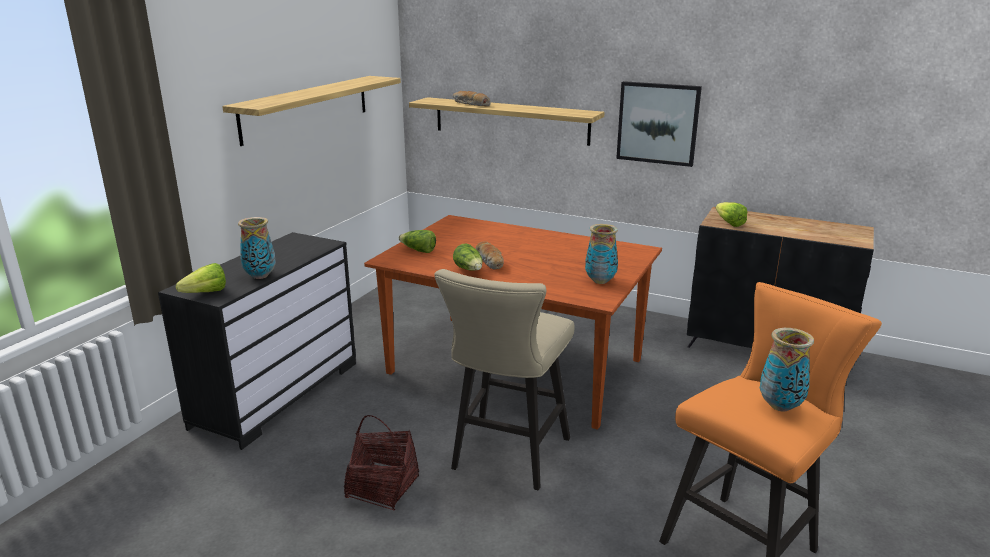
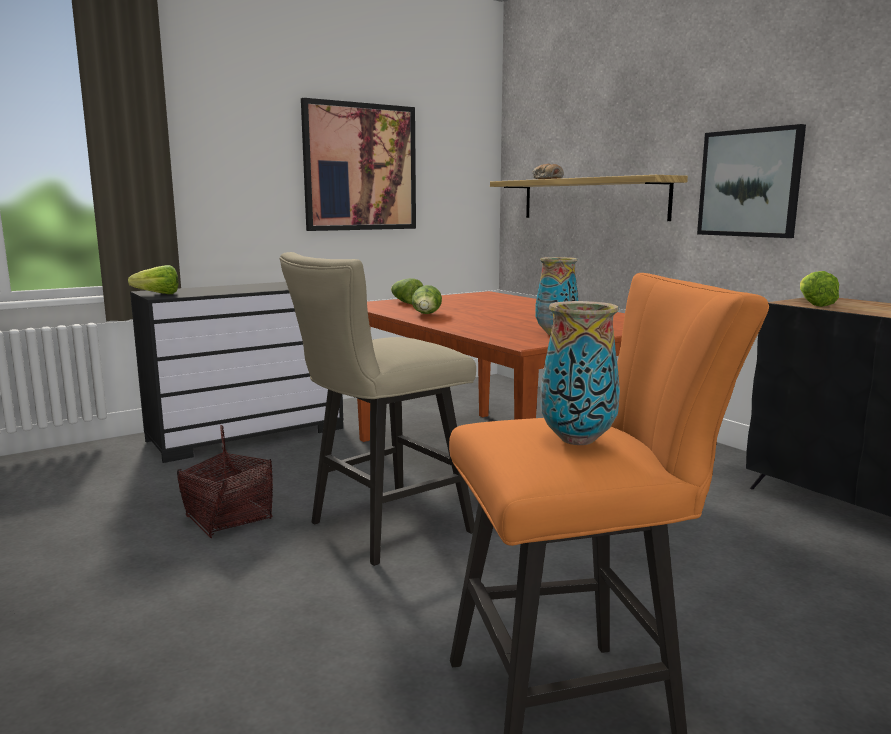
camera: 30 degrees right, 10 degrees down
(260, 276) = (221, 292): vase -> none
(307, 108) = (360, 167): shelf -> picture
(490, 261) = (461, 313): bread -> none

